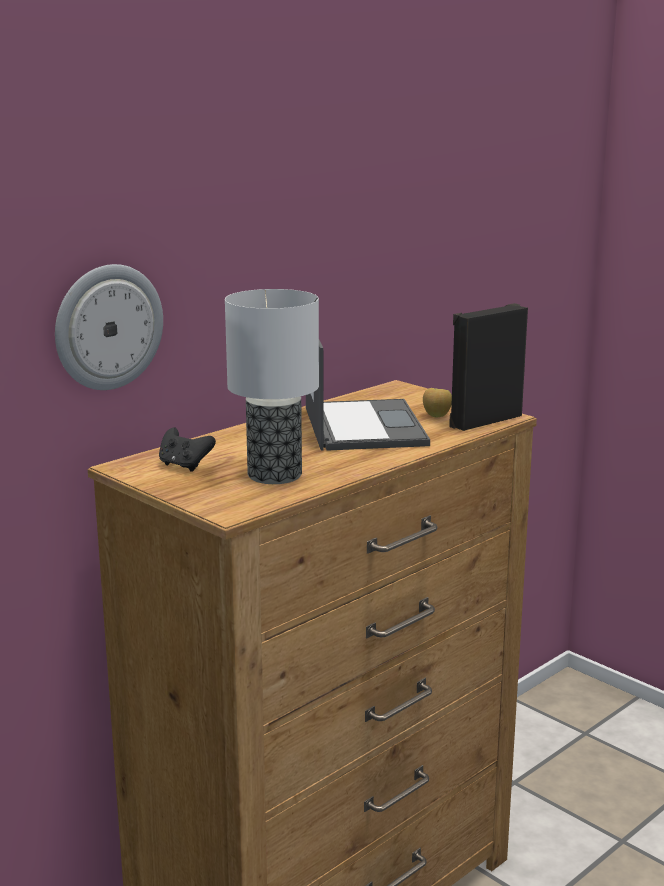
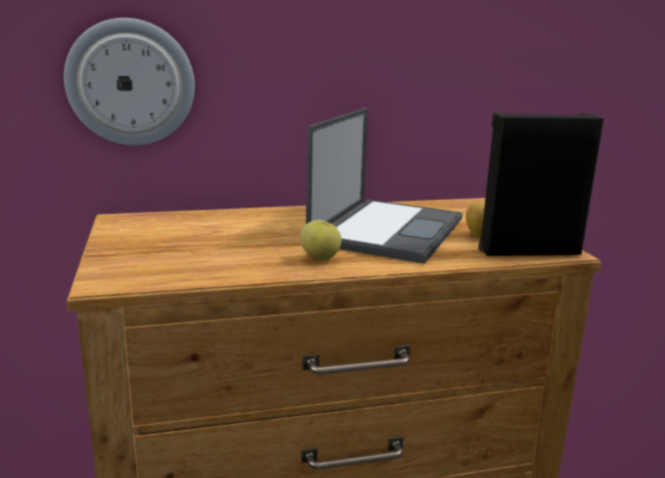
camera: 30 degrees right, 0 degrees up
(184, 466) = (164, 230): black game controller -> none
(273, 475) = (217, 256): table lamp -> none
(352, 459) = (320, 258): none -> apple

